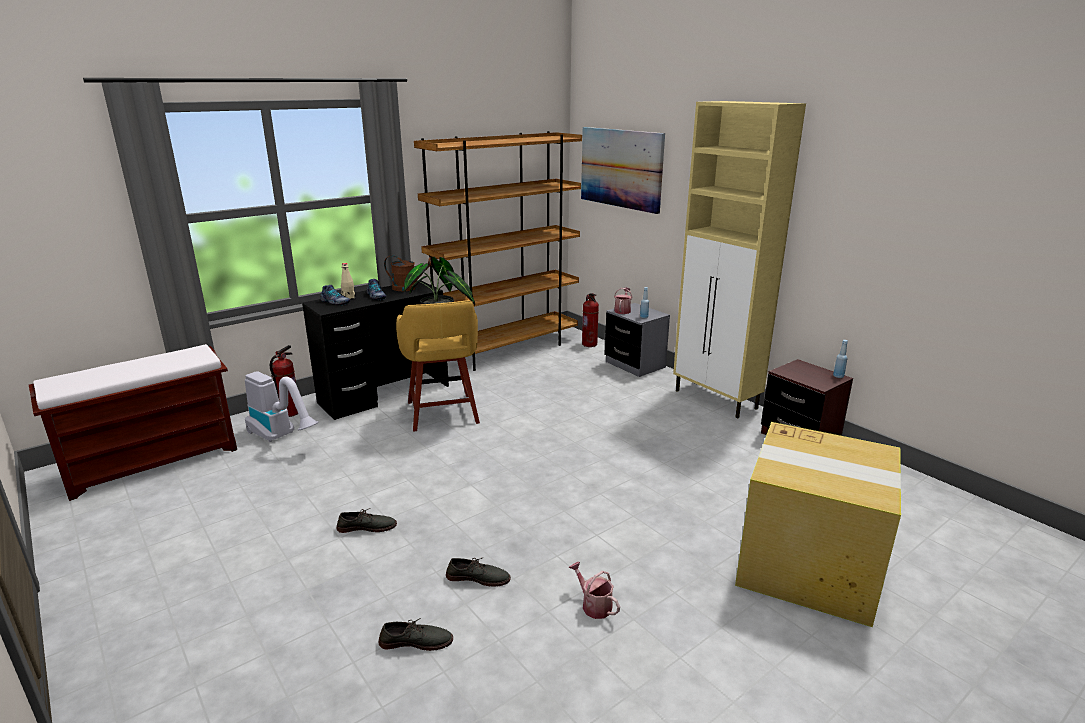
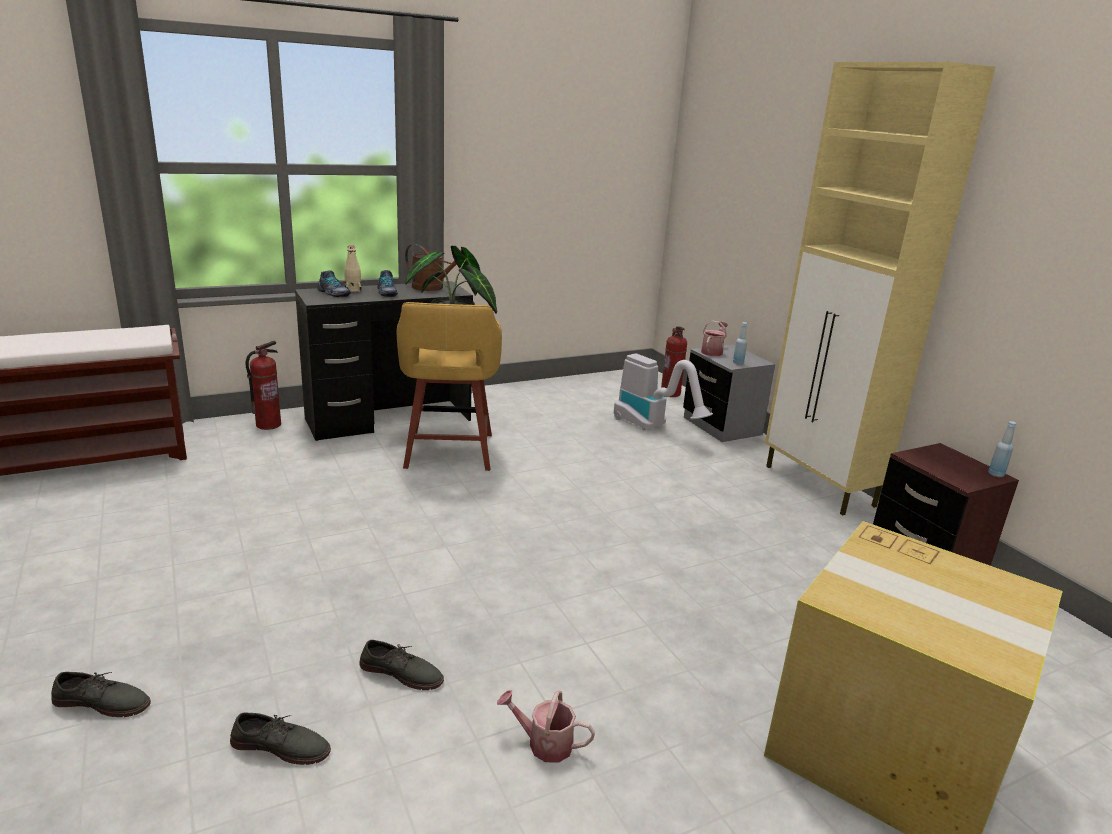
camera: 10 degrees right, 0 degrees up
(282, 437) = (245, 452): vacuum cleaner -> vacuum cleaner (654, 427)
(367, 527) = (291, 578): grey shoe -> grey shoe (103, 702)
(507, 351) = (561, 388): brown bookcase -> none
(593, 605) = (544, 743): watering can -> watering can turned 45 degrees counterclockwise
(621, 168) = (735, 162): picture -> none

